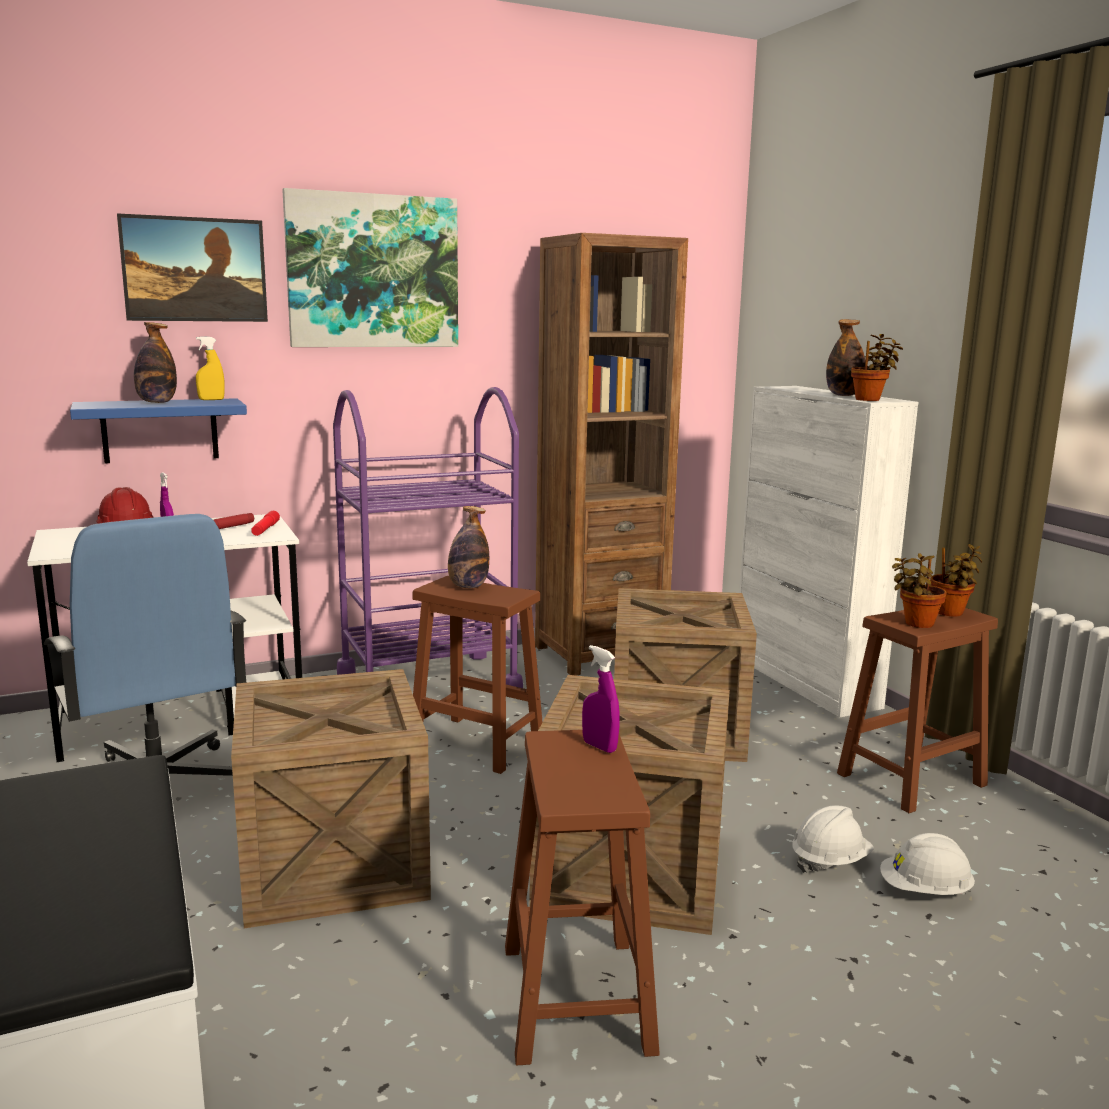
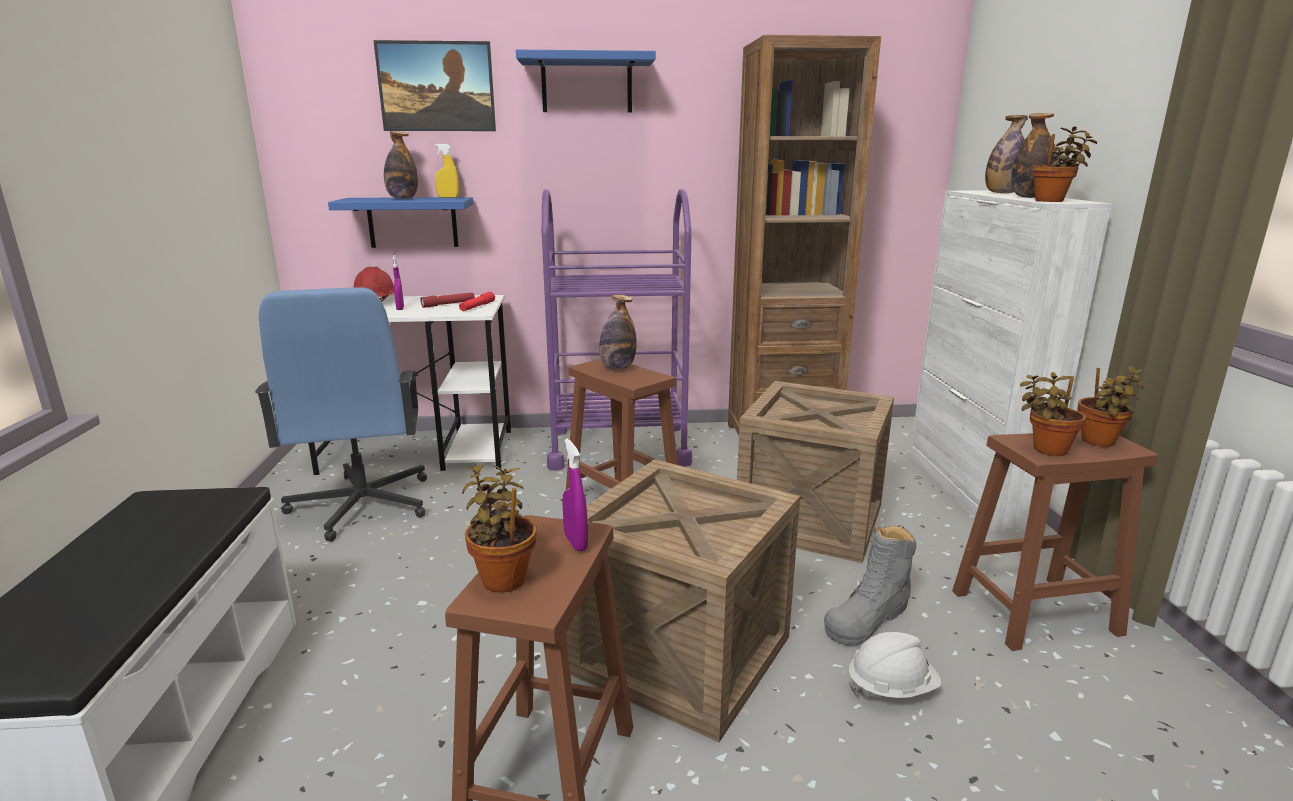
camera: 20 degrees right, 5 degrees up
(333, 864) = (439, 595): crate -> none
(373, 271) = (586, 85): picture -> blue shelf
(564, 782) = (503, 577): none -> potted plant
(778, 808) = (867, 618): none -> grey boot
(811, 390) = (1002, 193): none -> bottle
(925, 891) = (983, 748): white hard hat -> none

